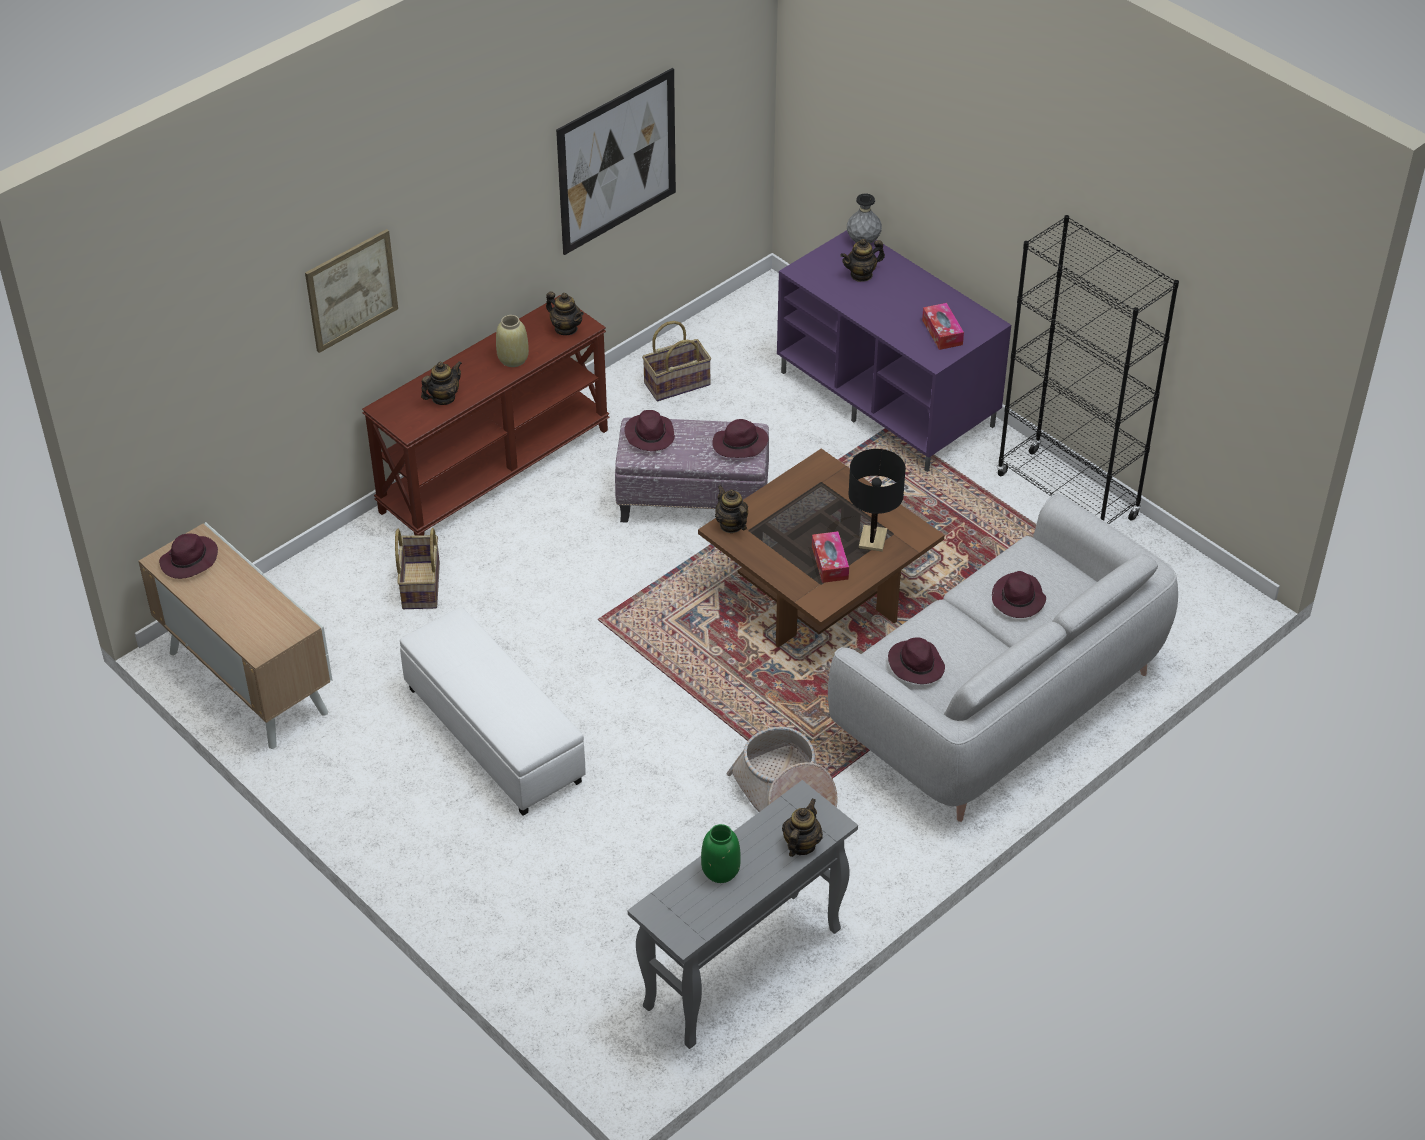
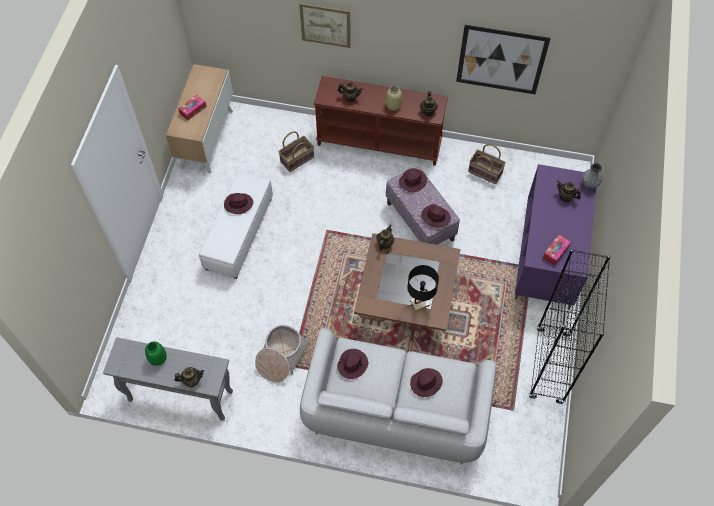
camera: 55 degrees right, 15 degrees up
(189, 561) = (204, 79): purple hat -> purple hat (238, 204)
(830, 563) = (392, 294): tissue box -> tissue box (193, 110)

